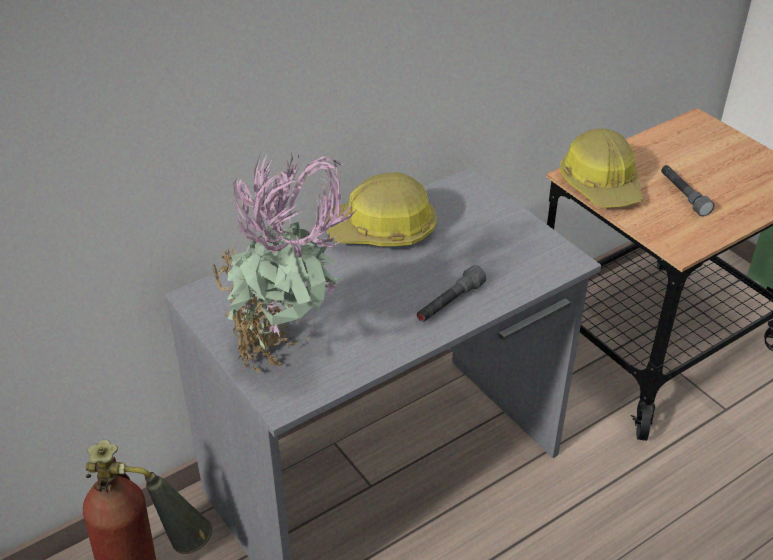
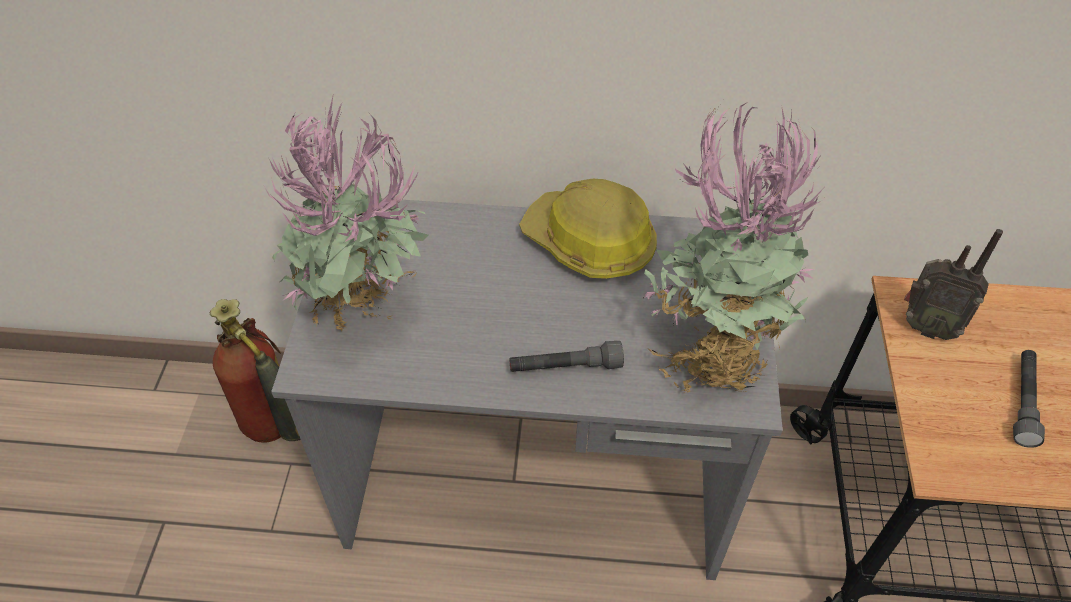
camera: 40 degrees right, 10 degrees up
(521, 248) = (710, 352): none -> potted plant
(601, 184) = (926, 326): hard hat -> radio

